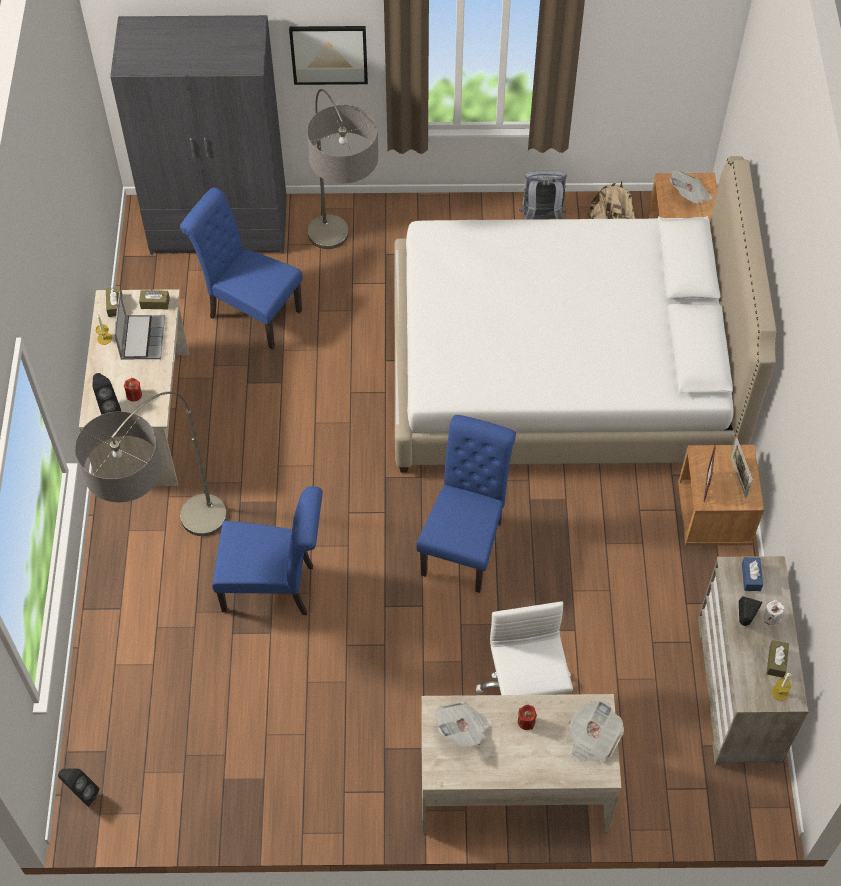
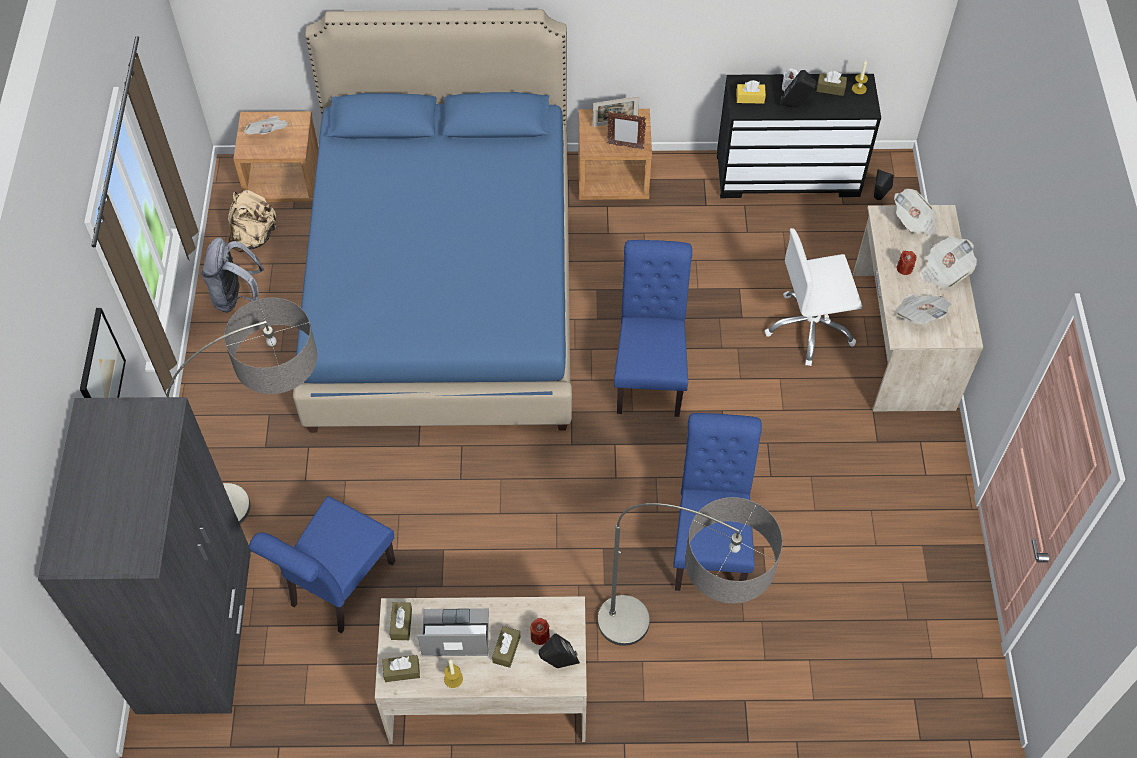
camera: 90 degrees left, 0 degrees up
(81, 793) = (964, 718): black speaker -> black speaker (877, 198)
(125, 372) = (506, 649): none -> brown tissue box
(465, 543) = (649, 373): blue chair -> blue chair turned 75 degrees clockwise
(523, 762) = (944, 271): none -> newspaper
(561, 372) = (444, 287): white bed -> blue bed
(739, 690) = (788, 175): beige dresser -> black dresser
(751, 577) = (750, 98): blue tissue box -> yellow tissue box

